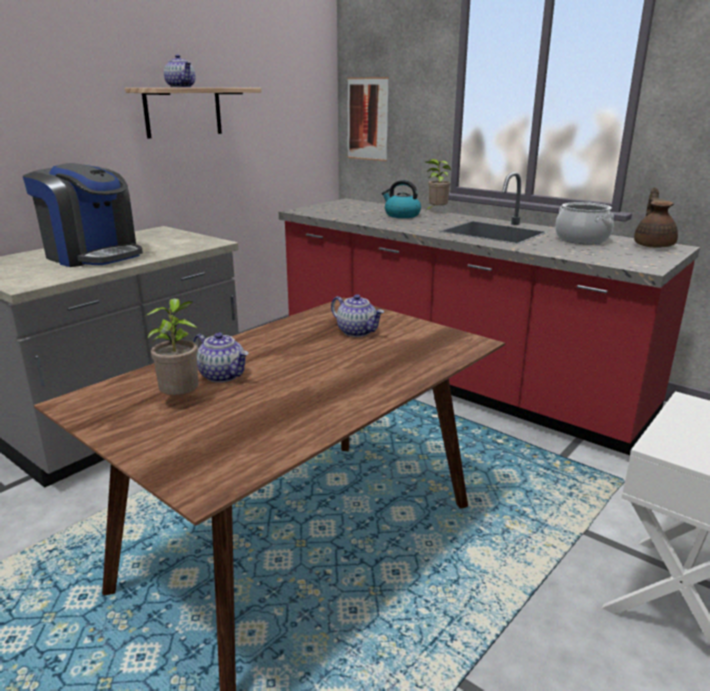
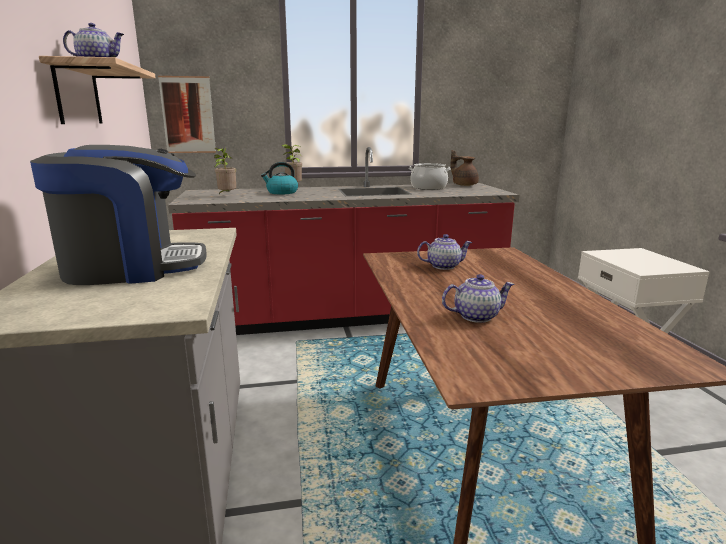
camera: 50 degrees left, 5 degrees down
(181, 399) = (512, 339): potted plant -> potted plant (227, 196)

